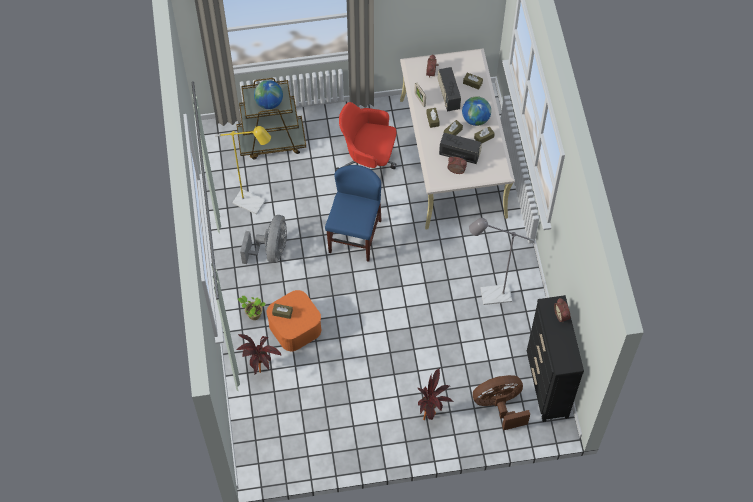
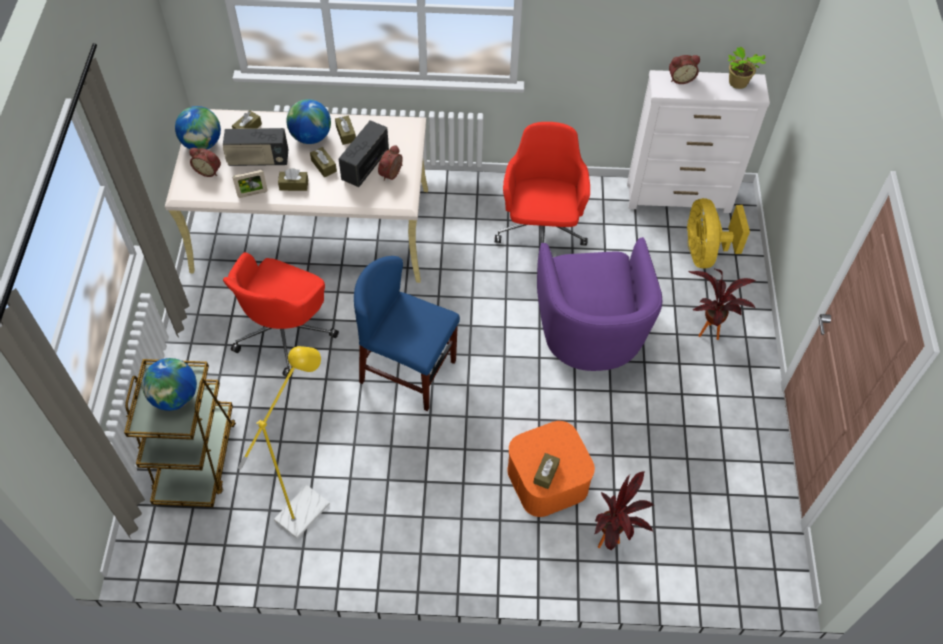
camera: 80 degrees left, 5 degrees down
(253, 314) = (514, 537): potted plant -> potted plant (737, 83)
(271, 251) = (403, 493): grey fan -> none
(409, 338) = (590, 333): none -> purple armchair
(453, 63) = (202, 144): none -> globe
(490, 295) = (541, 230): grey floor lamp -> red office chair
(499, 406) = (705, 252): brown fan -> yellow fan
(547, 384) = (679, 198): black dresser -> white dresser

